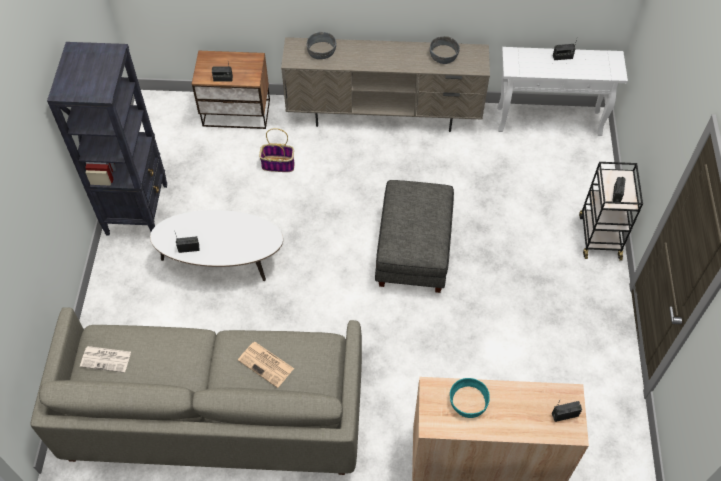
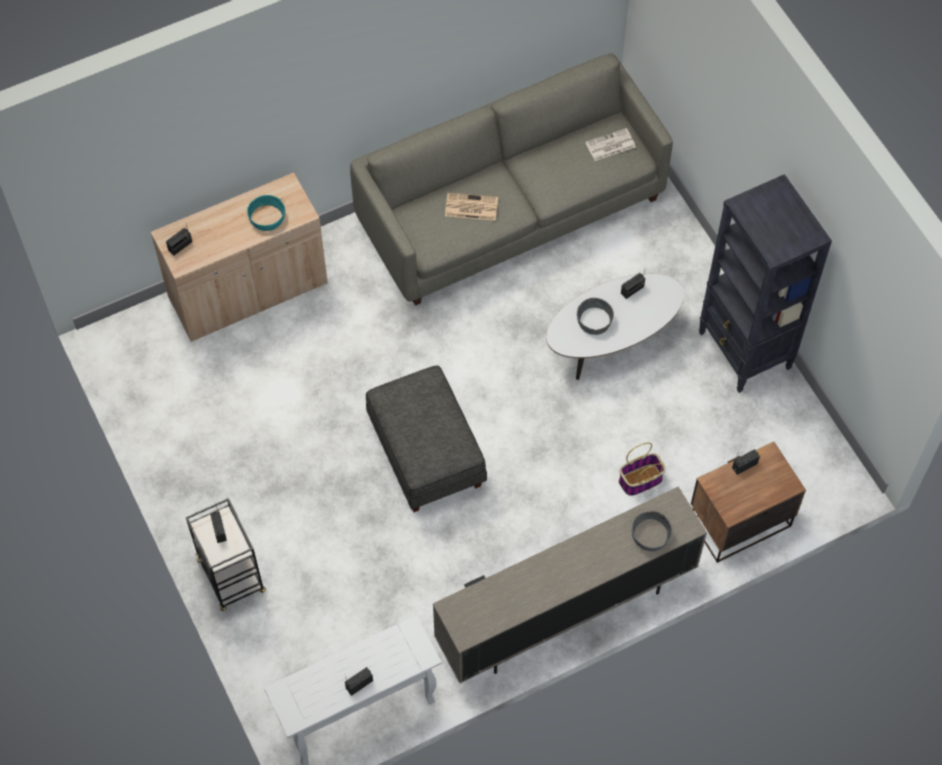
camera: 150 degrees right, 5 degrees up
(443, 55) = (503, 605): grey bowl -> grey bowl (594, 320)

